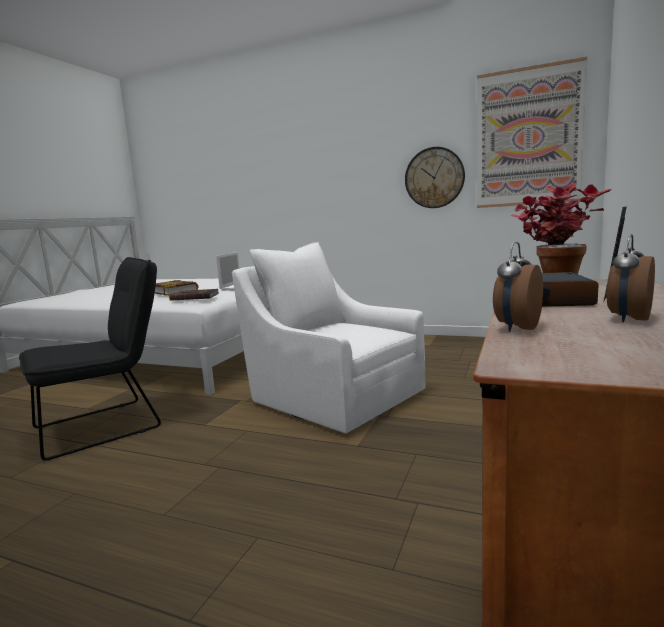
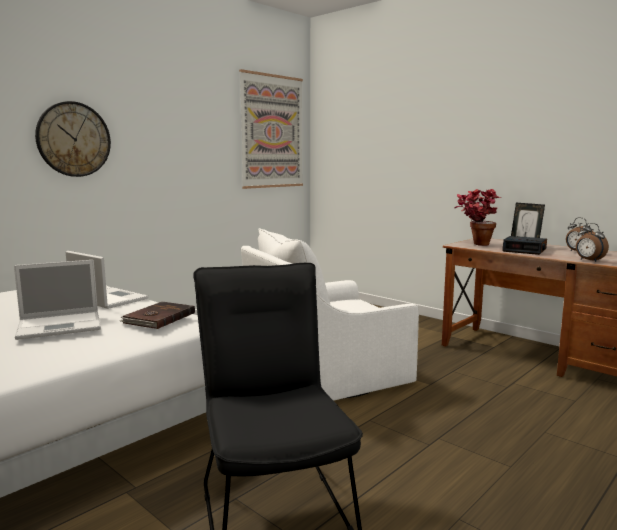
camera: 70 degrees left, 0 degrees up
(174, 291) = (61, 325): book -> laptop
(434, 178) = (209, 157): wall clock -> wall clock (73, 139)

